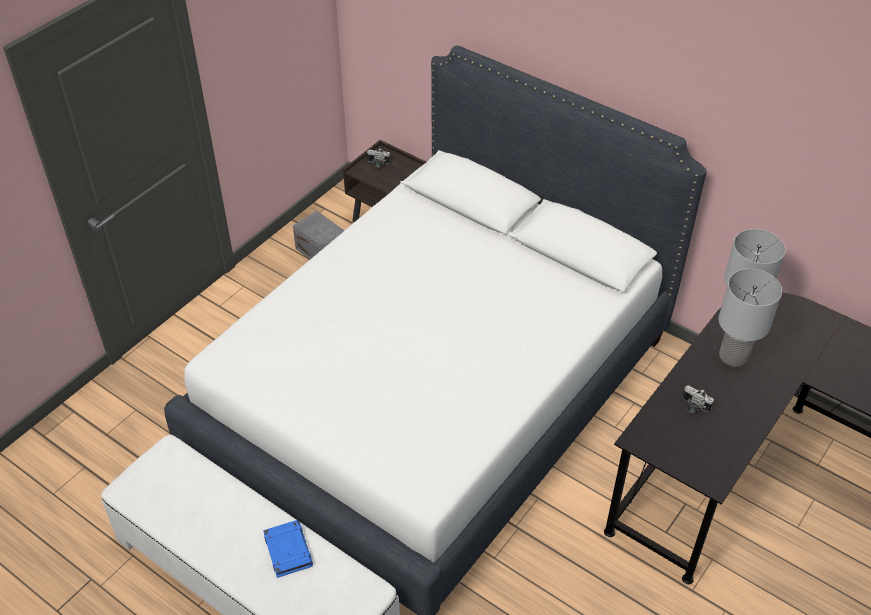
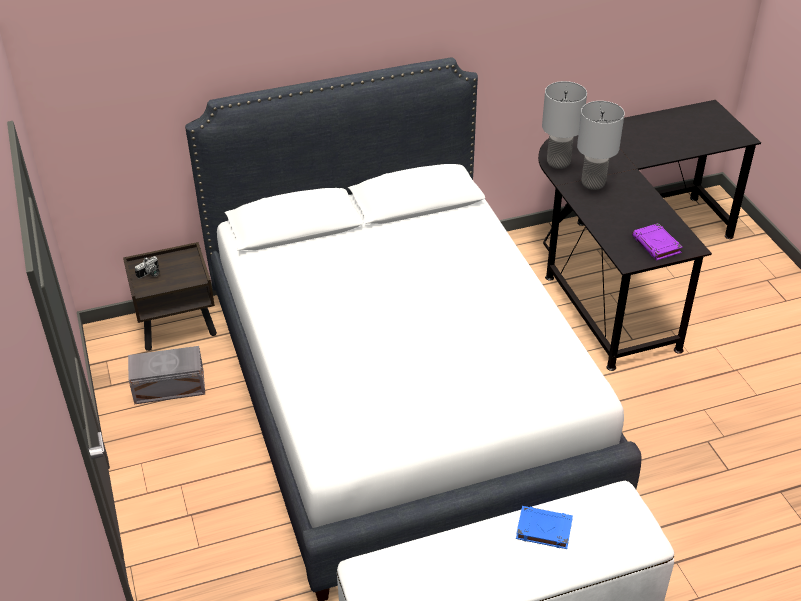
camera: 55 degrees left, 5 degrees down
(687, 451) = (656, 245): none -> purple book
(693, 407) = (620, 223): camera -> none

